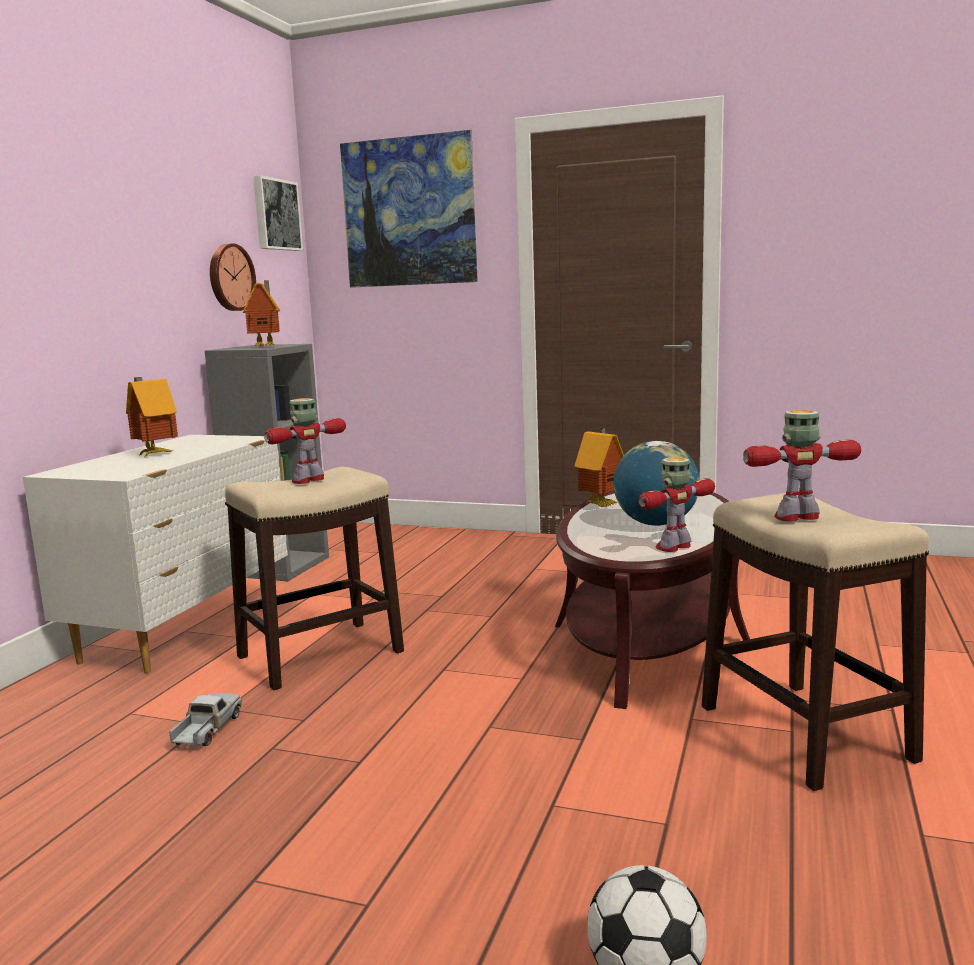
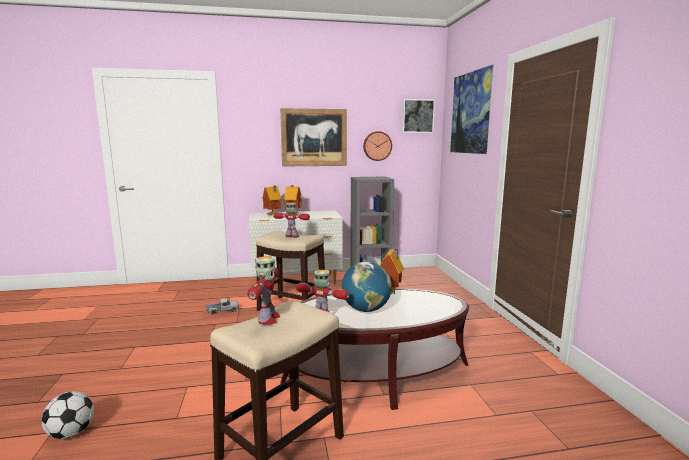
camera: 60 degrees right, 0 degrees up
(125, 254) = (314, 137): none -> picture
(267, 346) = (369, 178): toy house -> toy house (272, 214)
(797, 517) = (268, 319): toy robot -> toy robot turned 45 degrees clockwise

